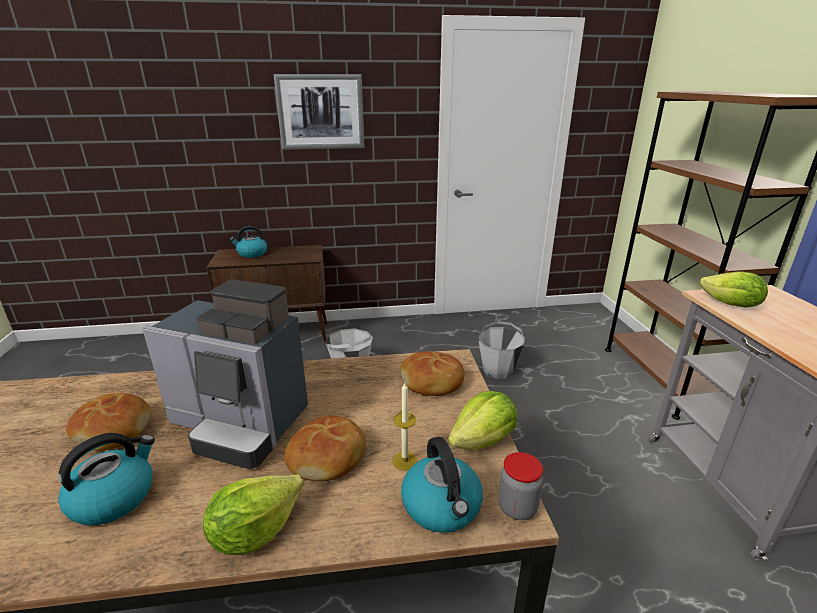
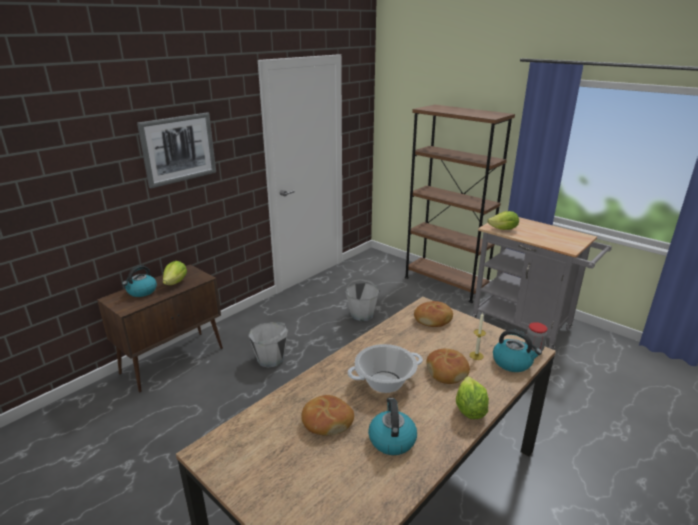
camera: 40 degrees left, 0 degrees up
(240, 423) = (384, 382): coffee machine -> cooking pot
(483, 441) = (490, 333): lettuce -> lettuce (176, 282)

